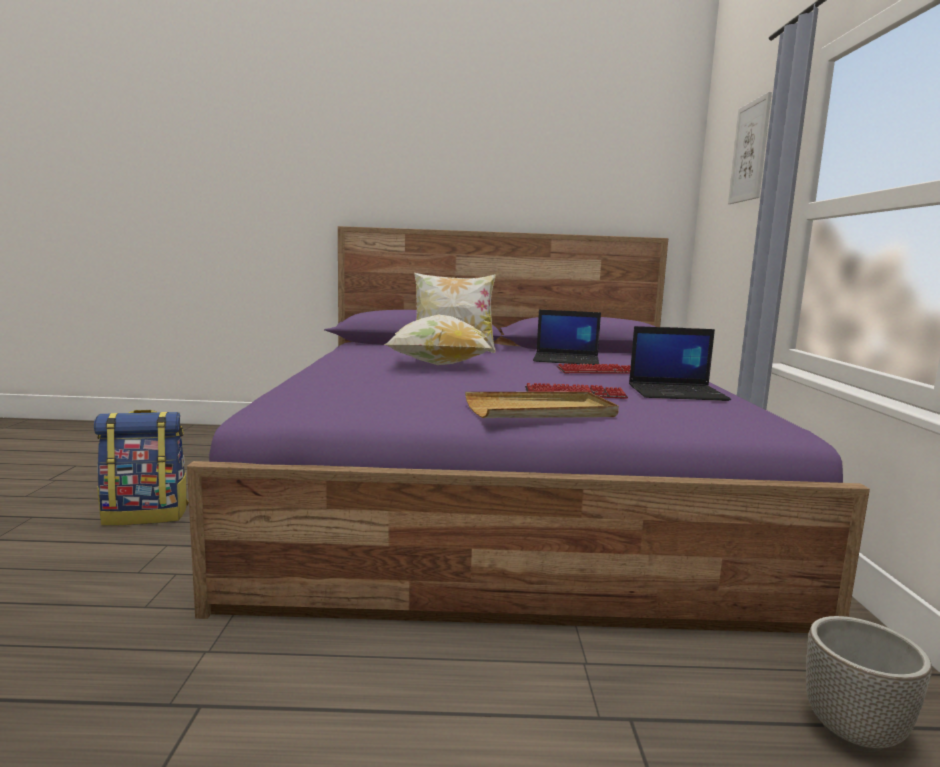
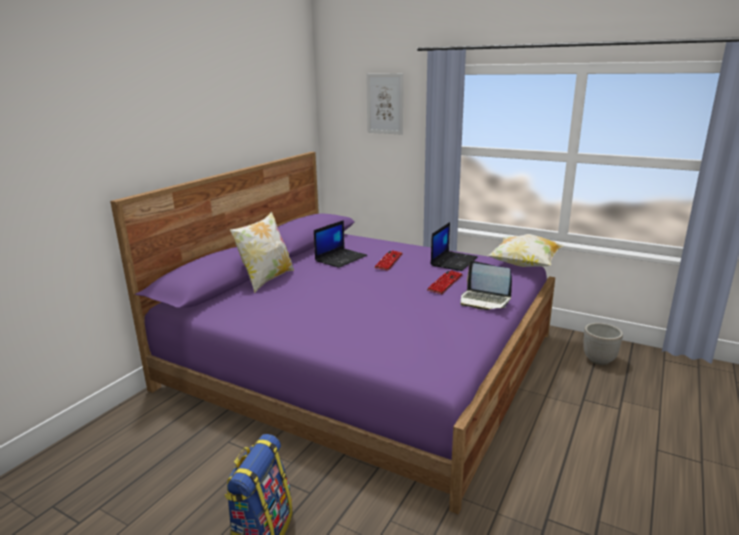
camera: 60 degrees left, 10 degrees up
(439, 365) = (335, 297): pillow -> pillow (524, 265)
(541, 411) = (484, 301): beige tray -> laptop

